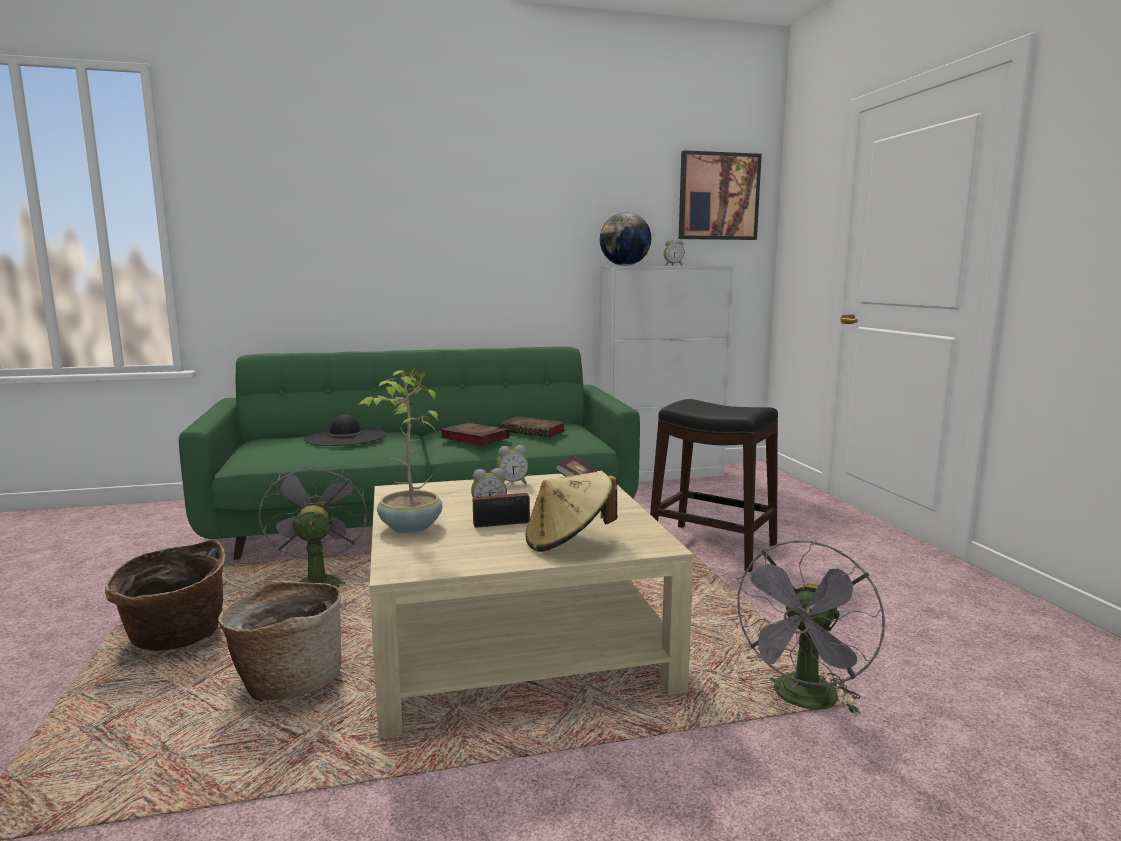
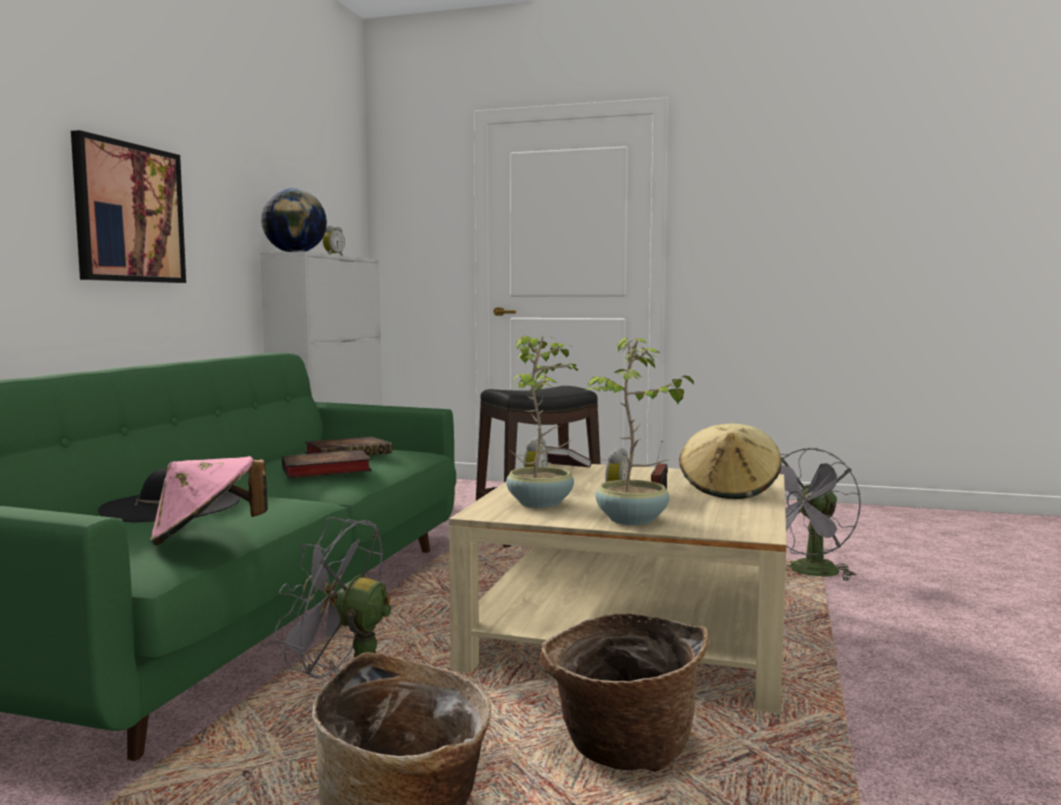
camera: 60 degrees left, 5 degrees down
(287, 456) = (206, 537): none -> pink hat
(441, 497) = (541, 503): none -> potted plant
(718, 196) = (333, 183): picture -> picture (129, 213)
(804, 701) = (810, 573): grey fan -> grey fan turned 75 degrees clockwise

